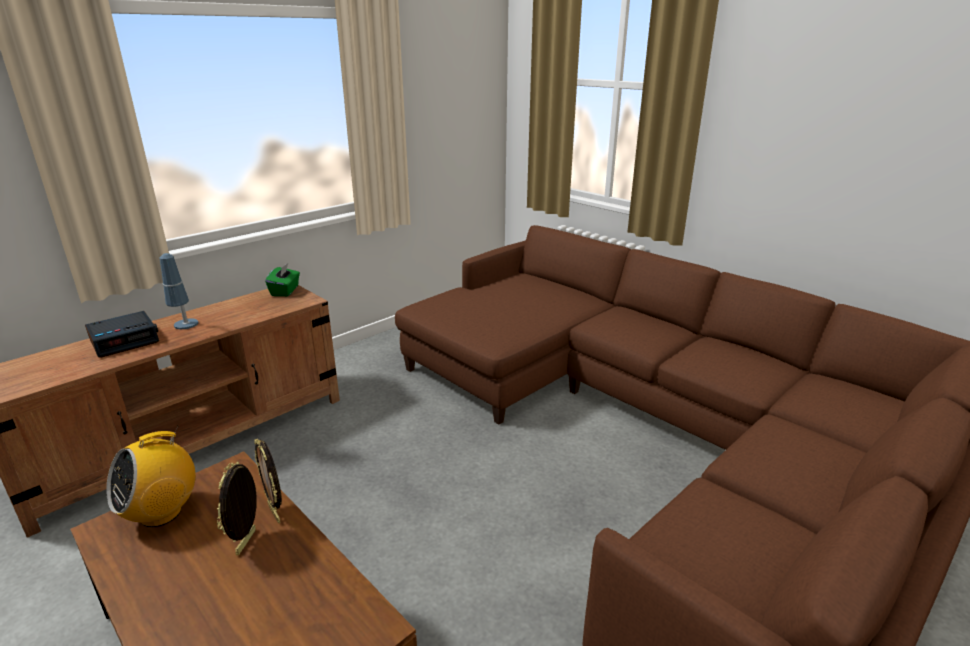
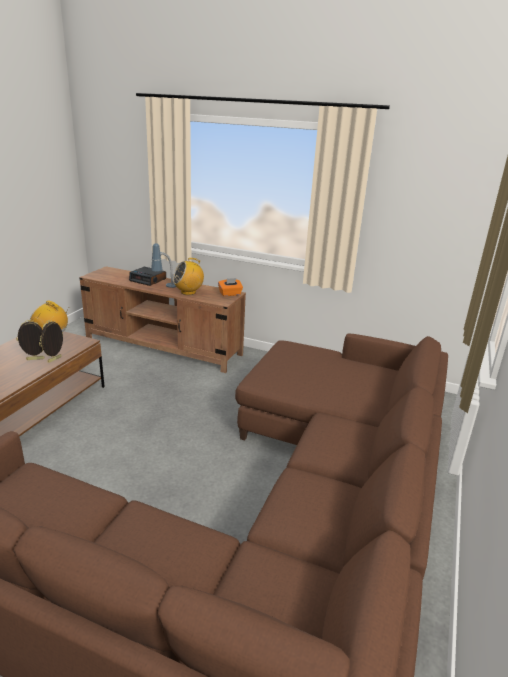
camera: 65 degrees right, 0 degrees up
(236, 316) = (188, 292): none -> radio
(285, 291) = (230, 294): green tissue box -> orange tissue box

